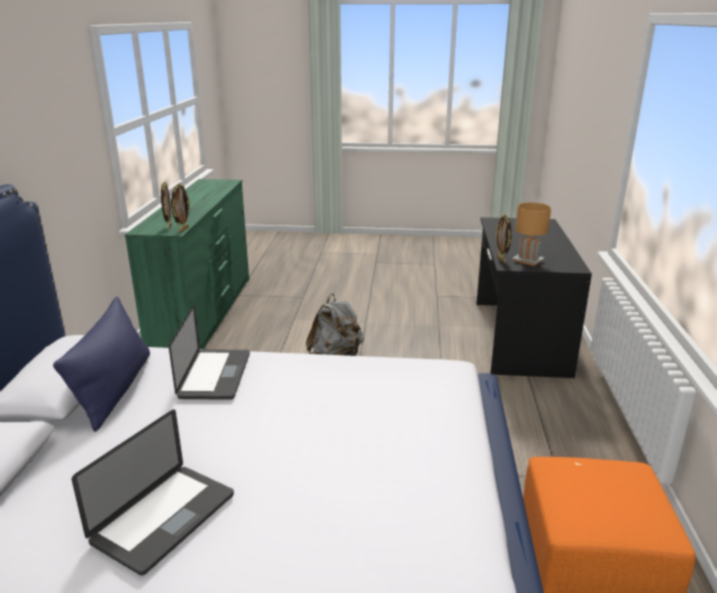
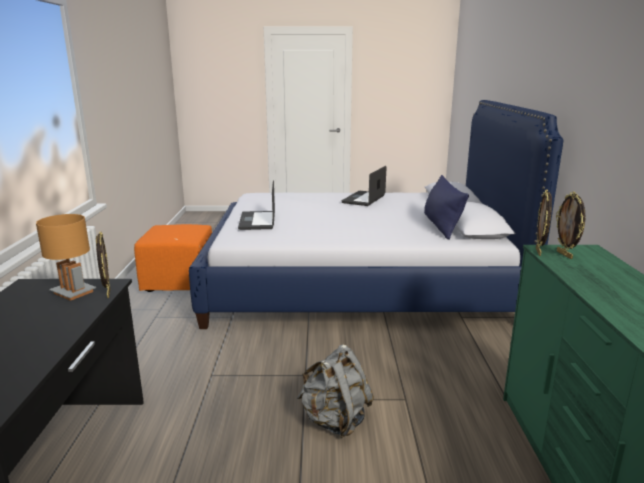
camera: 175 degrees right, 5 degrees down
(215, 375) = (388, 232): laptop -> laptop (257, 221)

